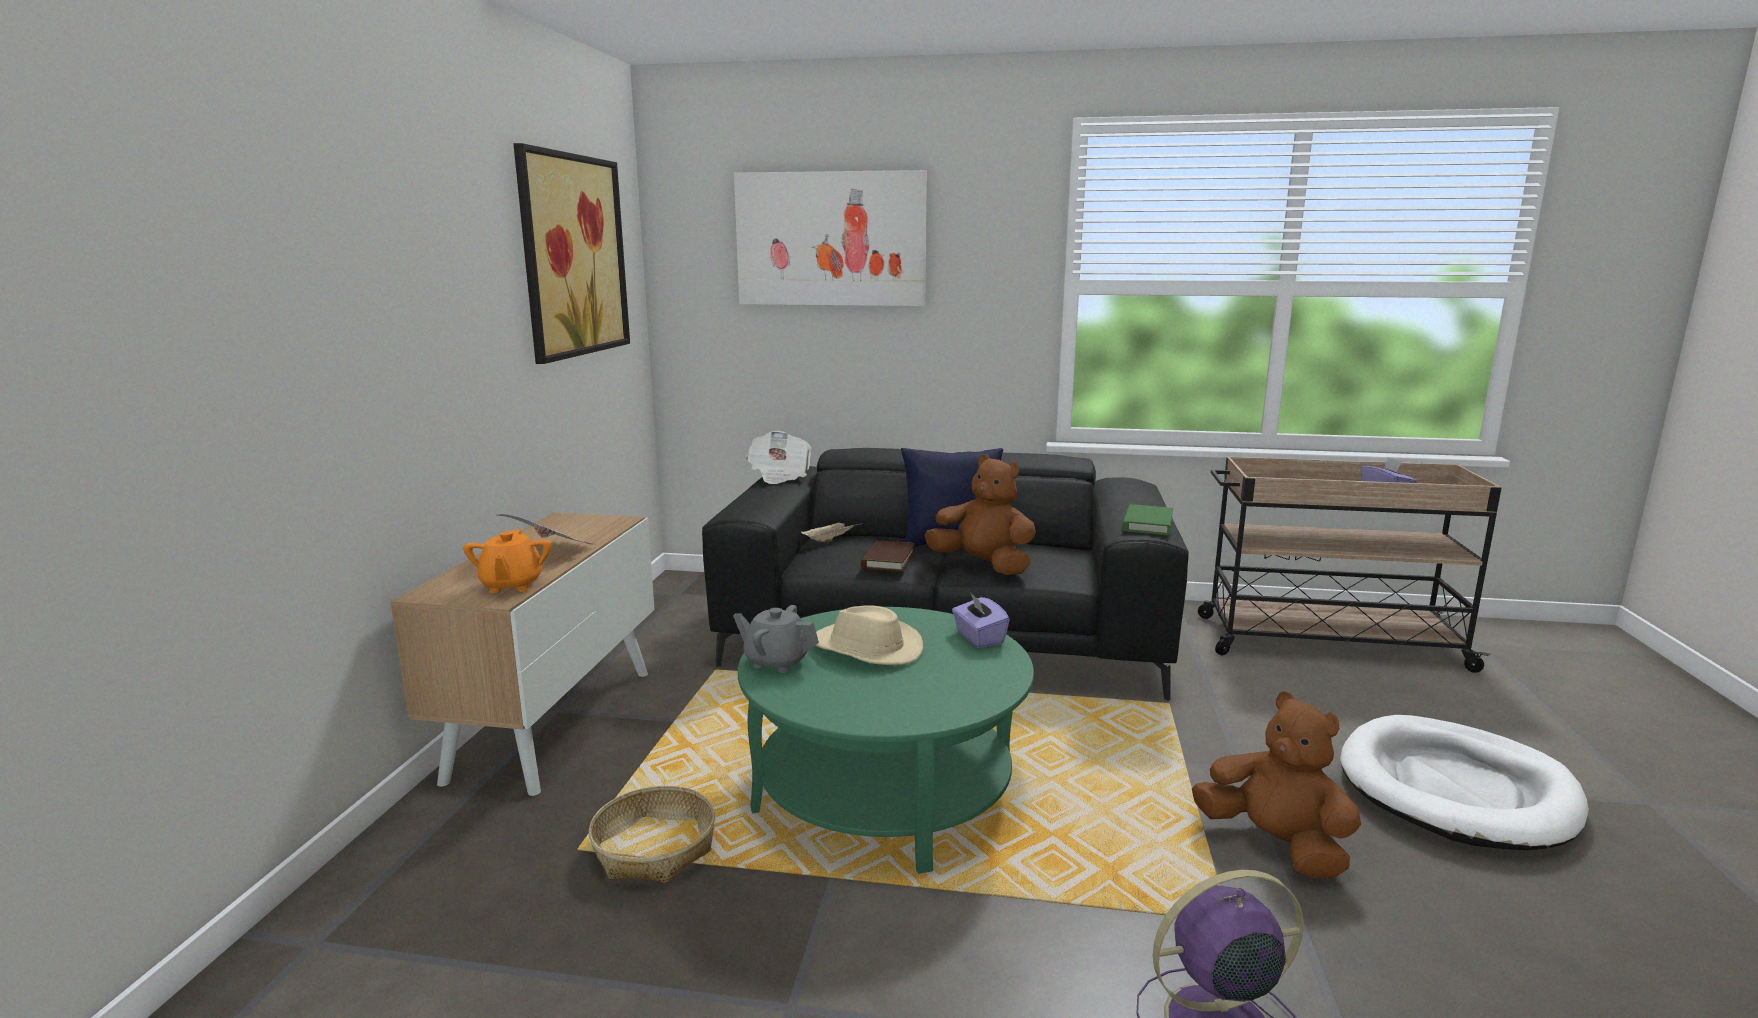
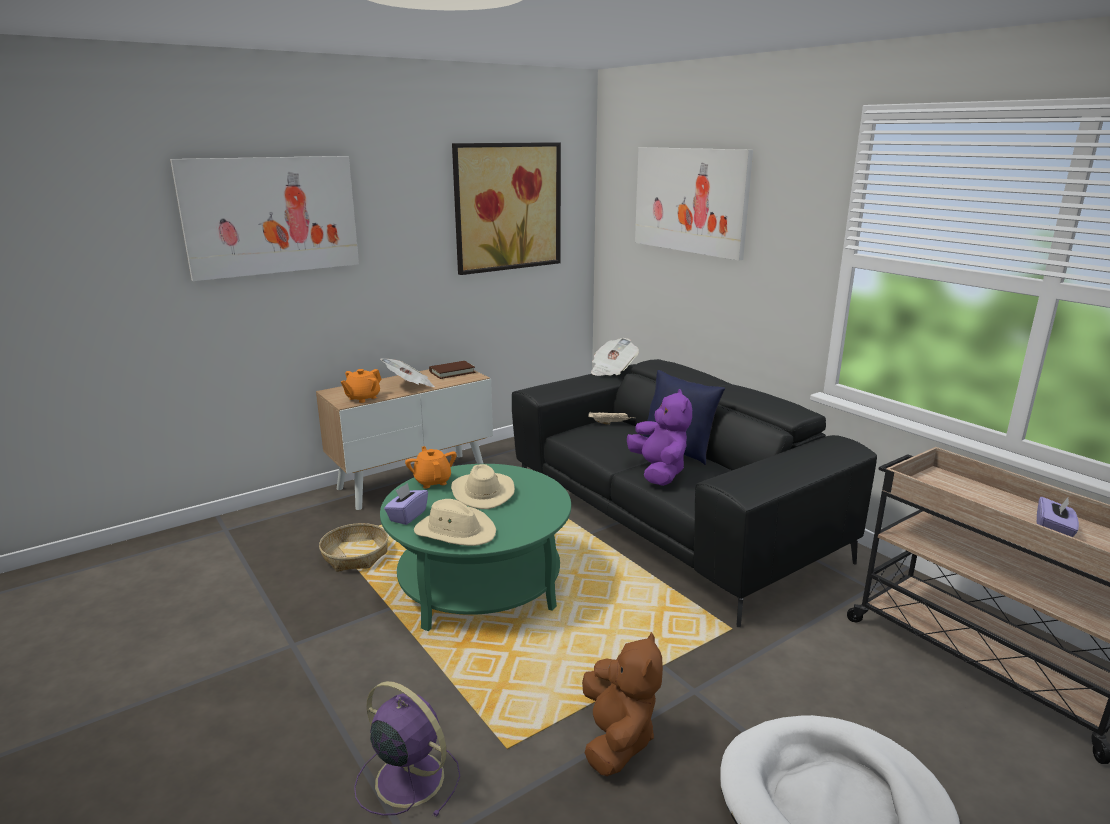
camera: 45 degrees right, 5 degrees up
(292, 247) = (271, 215): none -> picture
(776, 662) = (432, 481): grey teapot -> orange teapot
(888, 560) = (609, 447): brown book -> brown book (452, 372)
(937, 697) = (455, 531): none -> beige hat
(979, 638) = (547, 512): purple tissue box -> purple tissue box (407, 516)
(983, 566) = (659, 472): brown plush toy -> purple plush toy
(1147, 524) = (754, 479): green book -> none

